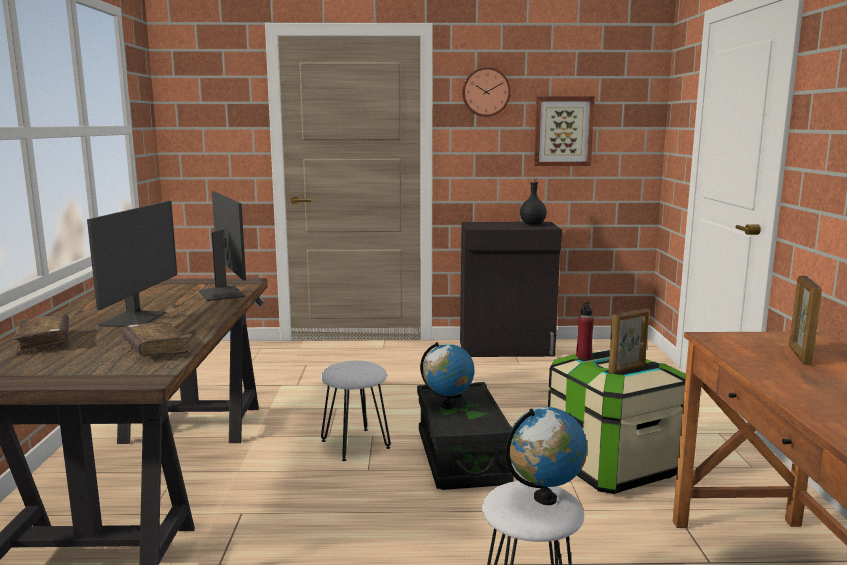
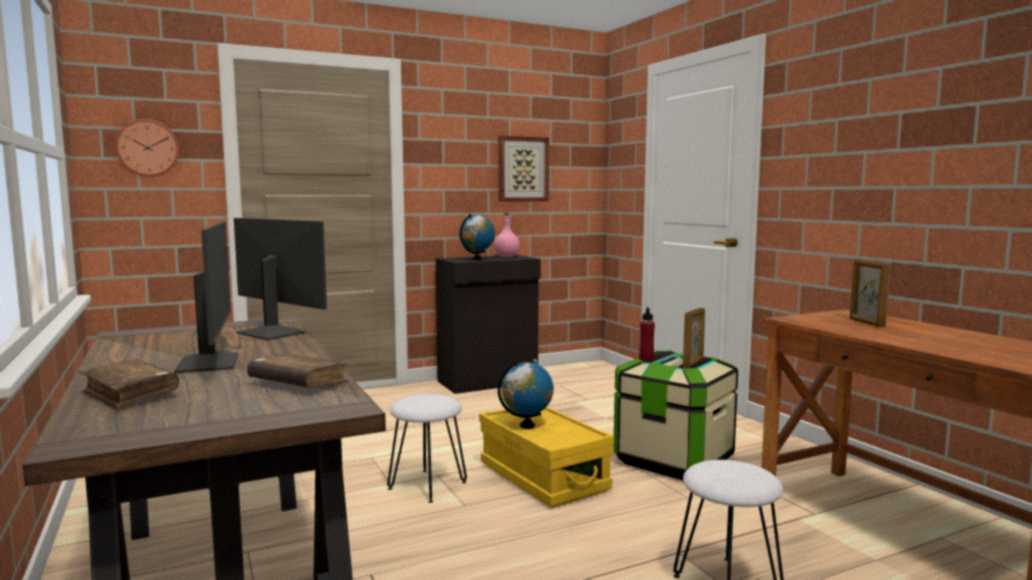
camera: 25 degrees left, 5 degrees down
(462, 458) = (543, 477): black storage box -> yellow storage box
(486, 92) = (453, 130): wall clock -> wall clock (148, 148)
(532, 224) = (506, 257): black bottle -> pink bottle
(545, 498) = (740, 470): globe -> globe (477, 259)

